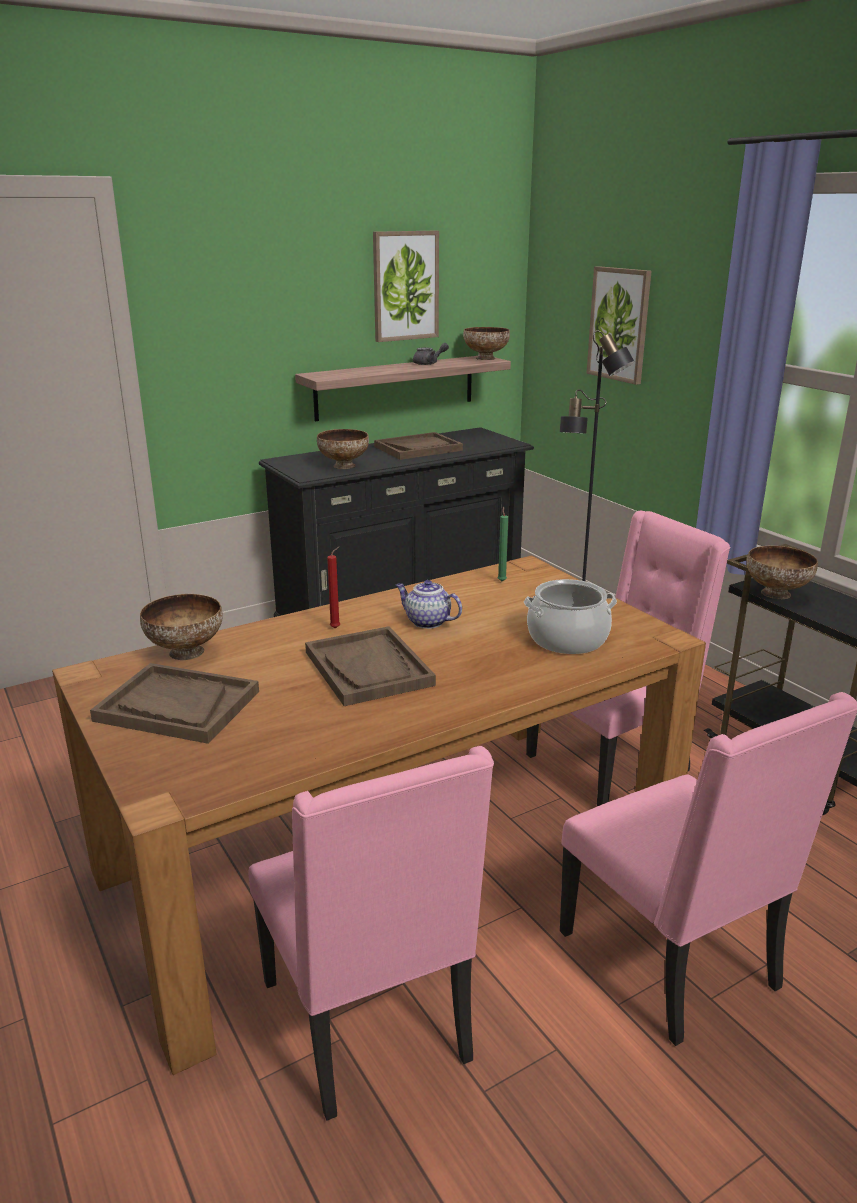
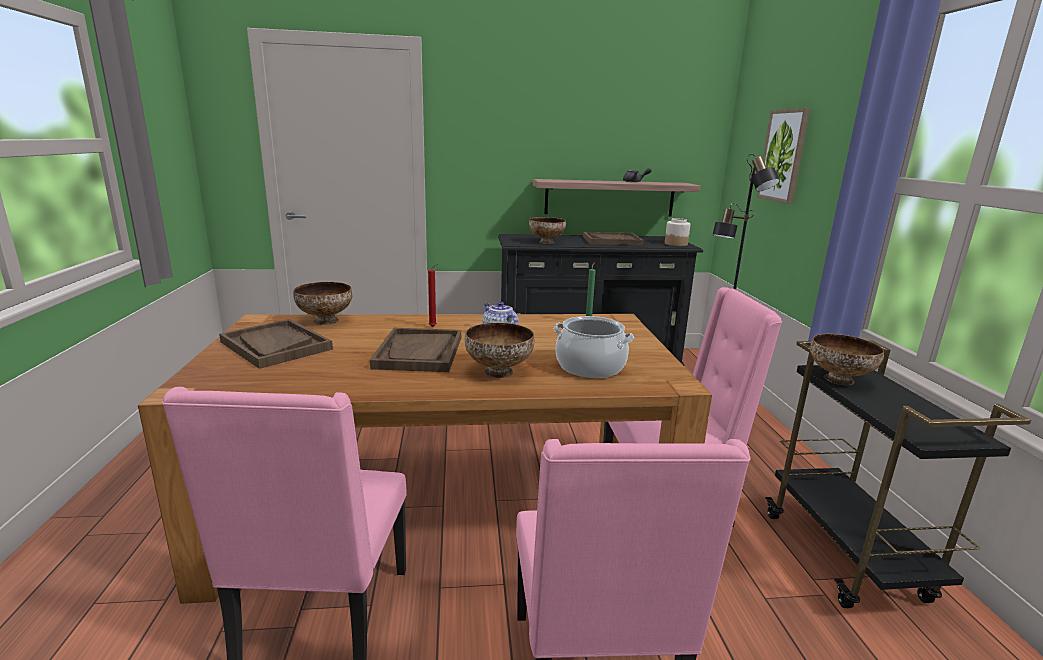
camera: 25 degrees right, 5 degrees down
(405, 286) = (625, 124): picture -> none
(485, 358) = (682, 183): bowl -> bowl (498, 372)
(496, 441) = (676, 244): none -> jar

